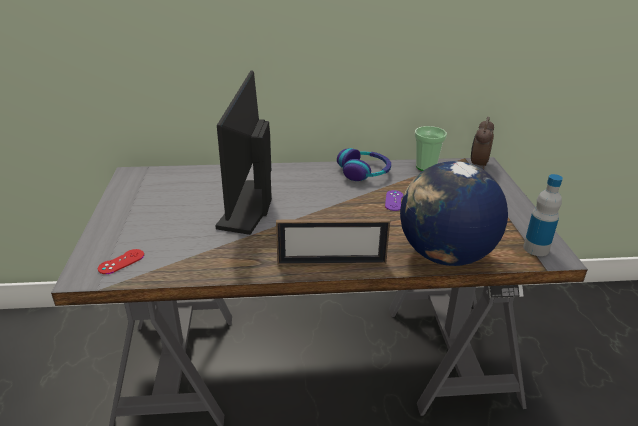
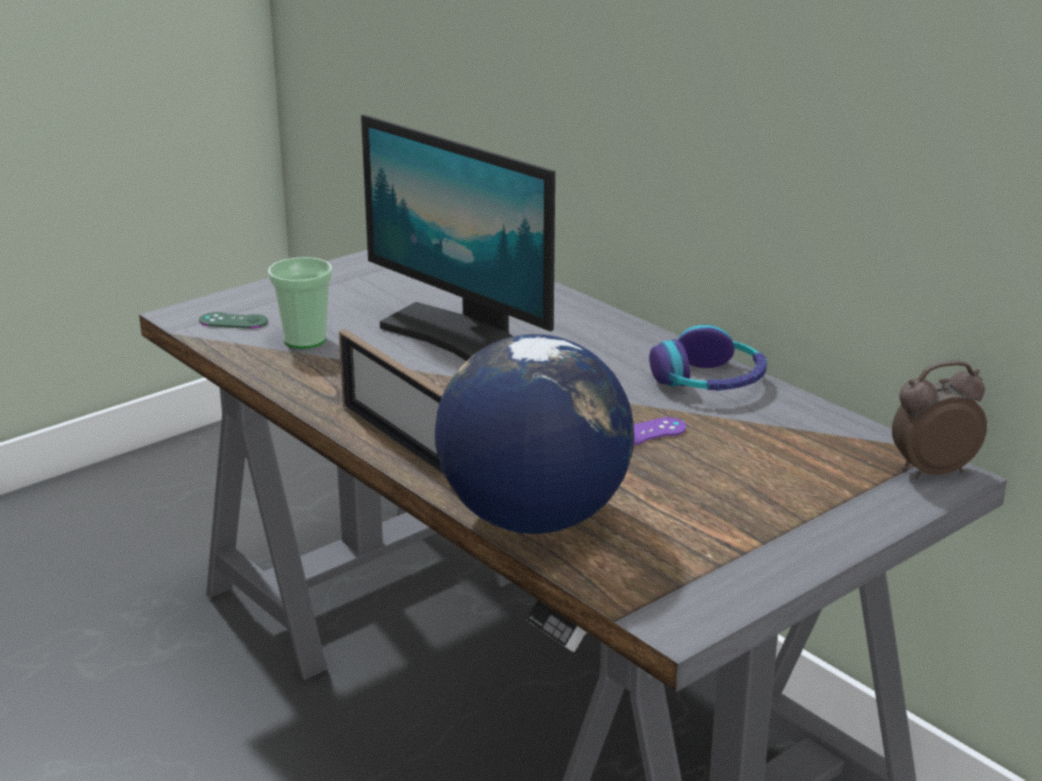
camera: 55 degrees right, 5 degrees down
(121, 262) = (233, 321): red game controller -> green game controller
(248, 206) = (461, 338): monitor -> monitor turned 105 degrees counterclockwise
(426, 167) = (828, 425): cup -> cup (305, 340)
(536, 249) = (675, 596): bottle -> none

